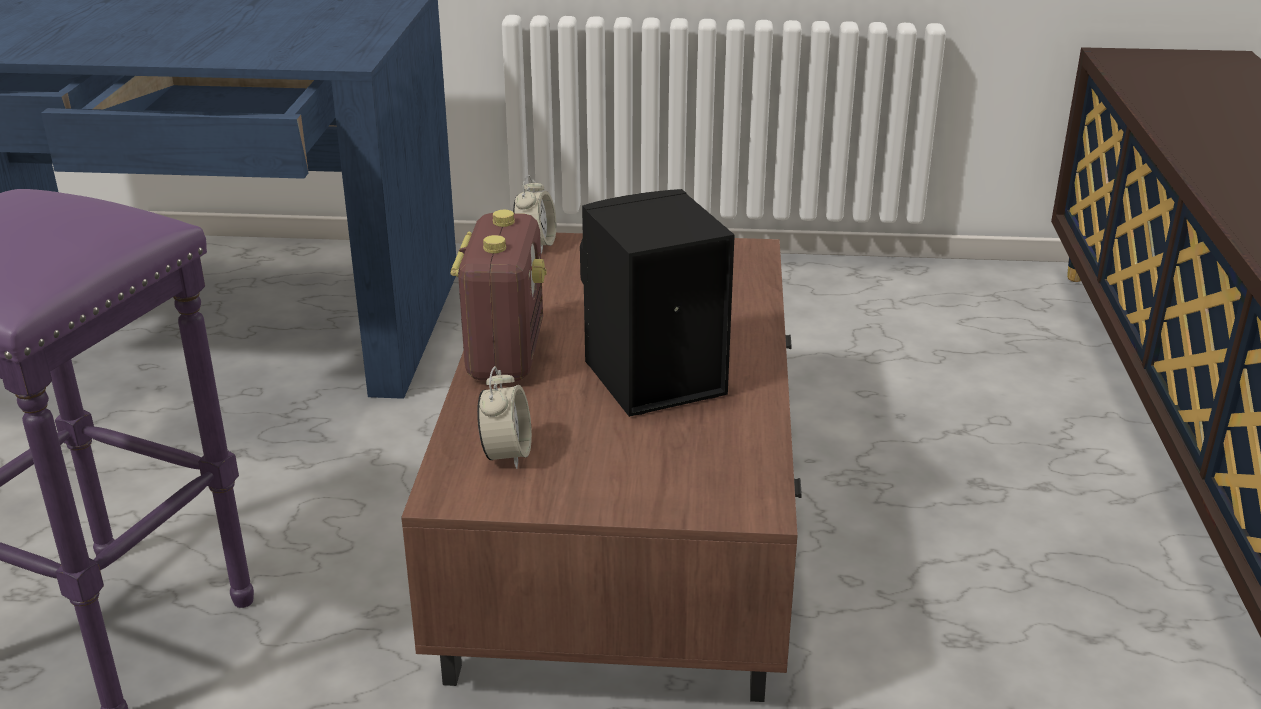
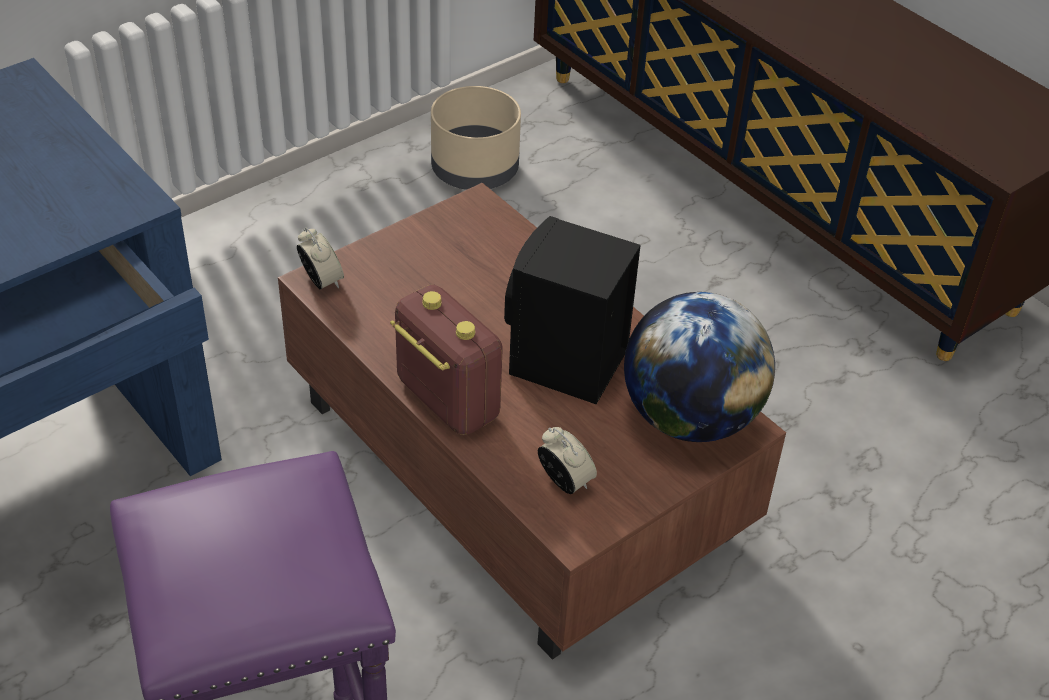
camera: 45 degrees left, 15 degrees up
(708, 471) = (690, 418): none -> globe
(893, 307) = (475, 169): none -> beige planter

